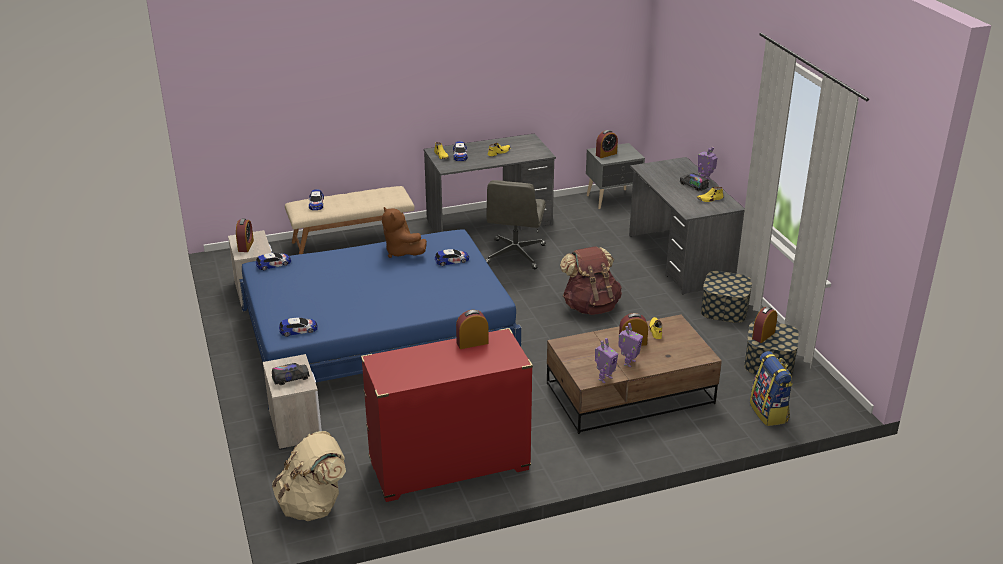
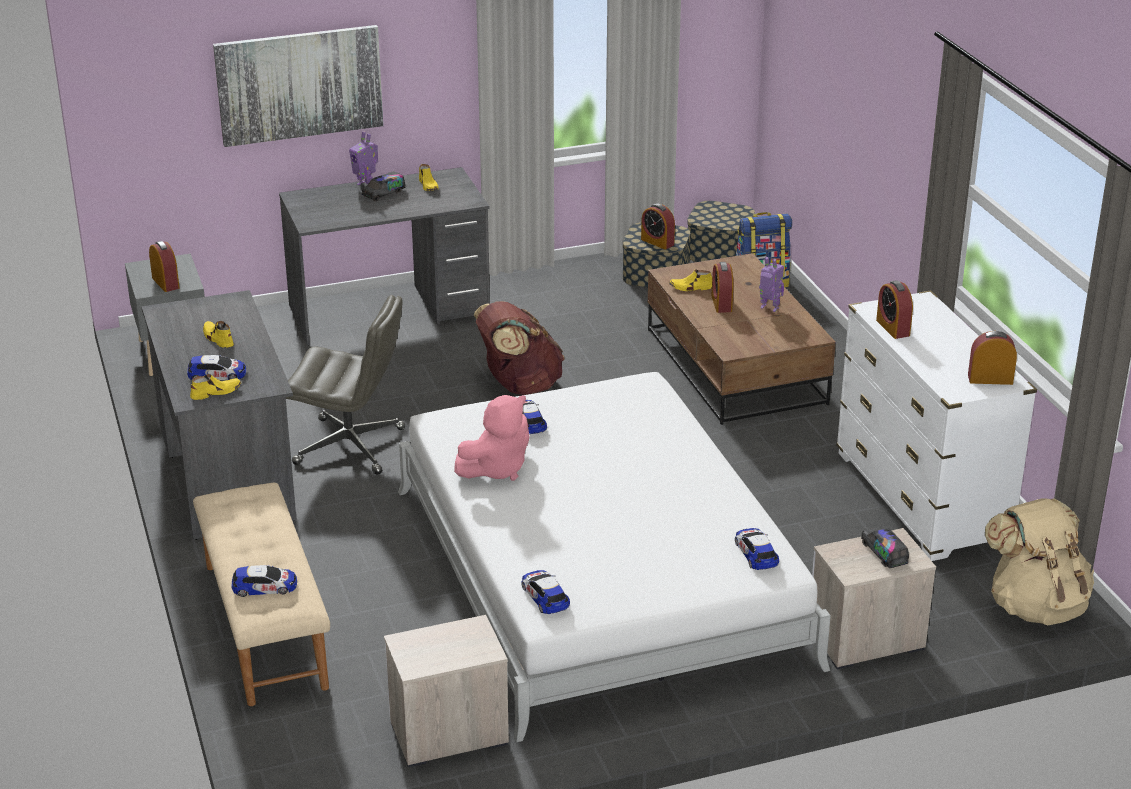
camera: 90 degrees left, 0 degrees up
(246, 246) = (450, 650): alarm clock -> alarm clock (990, 379)
(378, 334) = (599, 575): blue bed -> white bed
(401, 252) = (496, 469): brown plush toy -> pink plush toy
(449, 466) = (921, 499): red dresser -> white dresser
(604, 378) = (808, 325): toy robot -> none
(704, 99) = (299, 84): none -> picture
(724, 309) = (530, 290): storage box -> storage box (719, 251)

